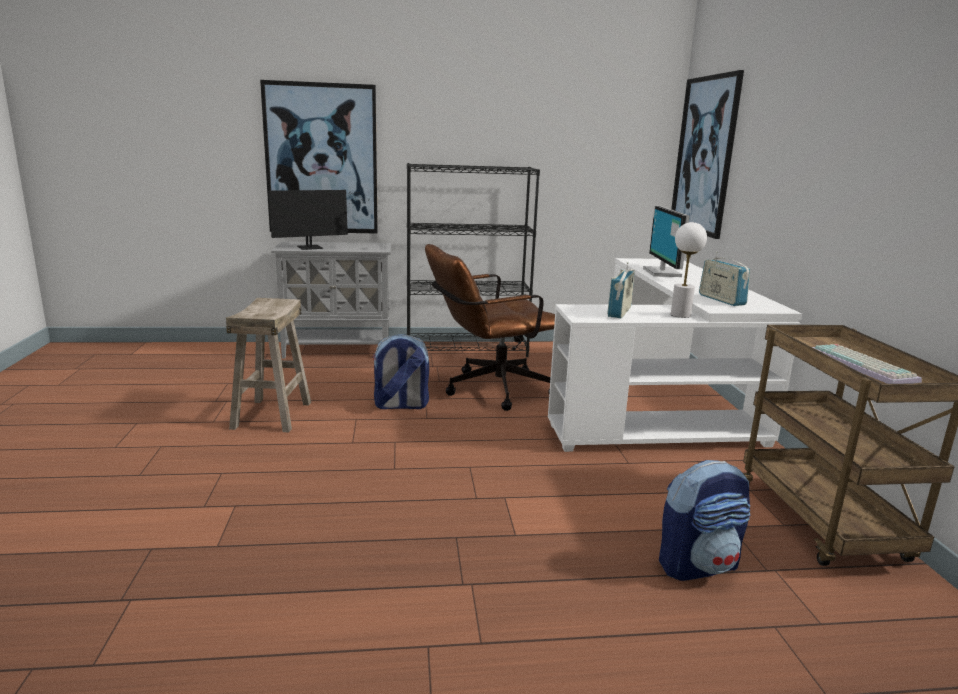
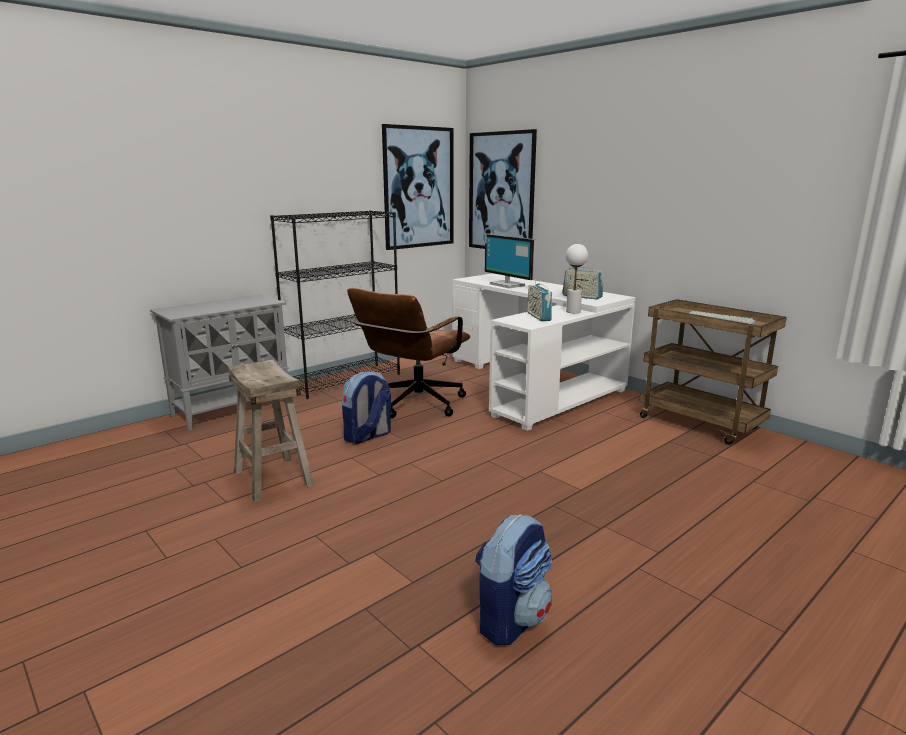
camera: 35 degrees left, 0 degrees up
(314, 247) = (204, 309): monitor -> none
(321, 159) = (184, 218): picture -> picture (419, 188)
(698, 565) = (685, 466): backpack -> backpack (511, 619)

